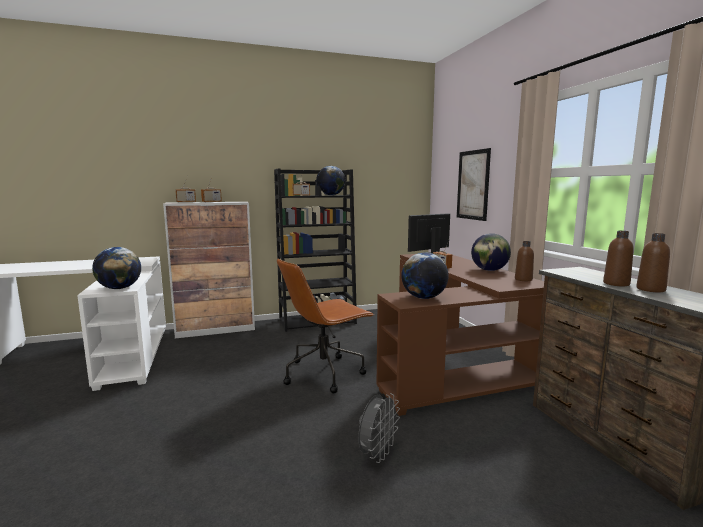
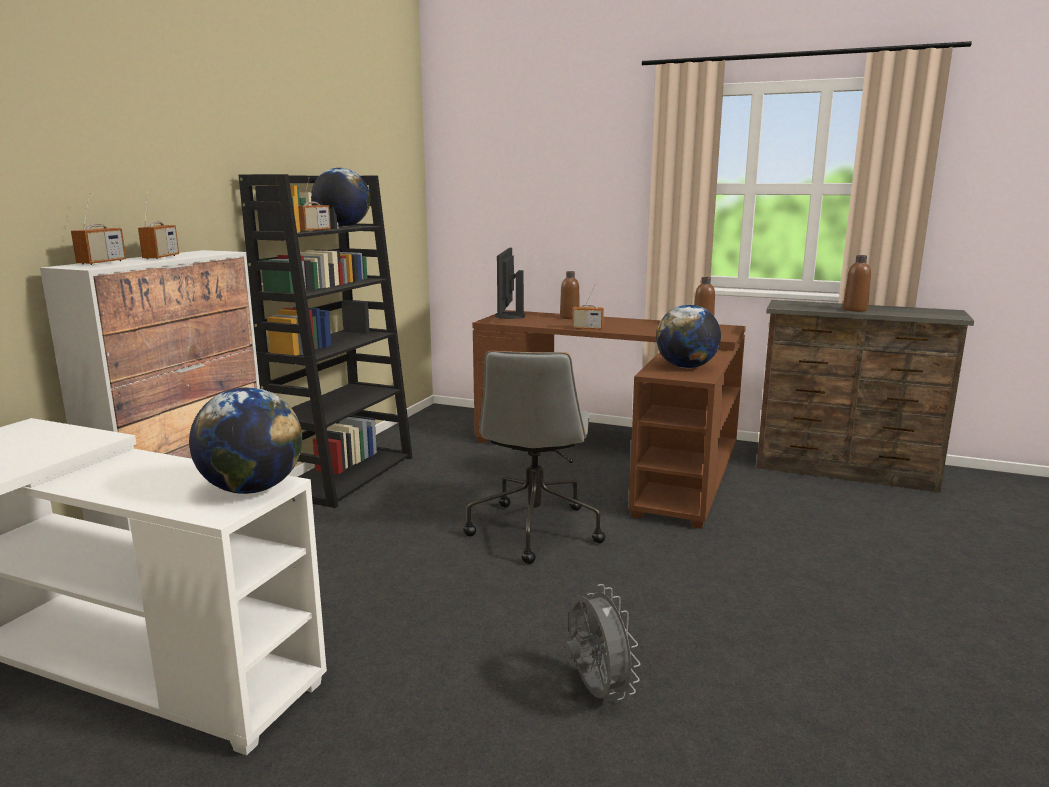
camera: 50 degrees left, 5 degrees up
(325, 373) = (534, 529): brown office chair -> grey office chair
(377, 454) = (764, 567): grey fan -> grey fan (596, 691)
(473, 185) = (543, 202): picture -> none
(489, 270) = (641, 322): globe -> none
(650, 289) = (884, 310): brown bottle -> brown bottle (569, 317)

